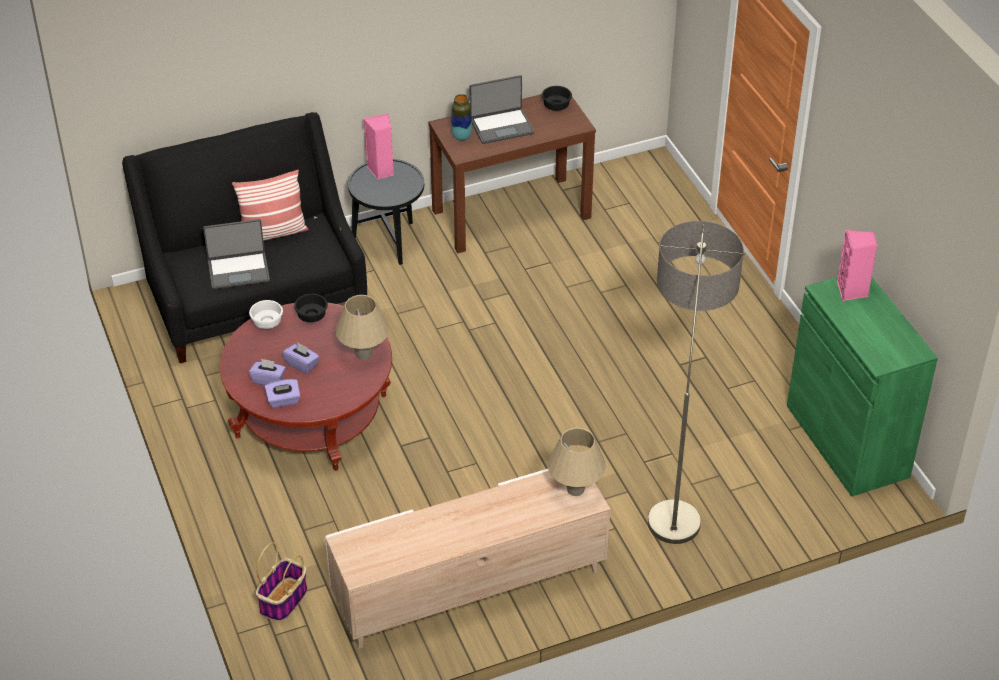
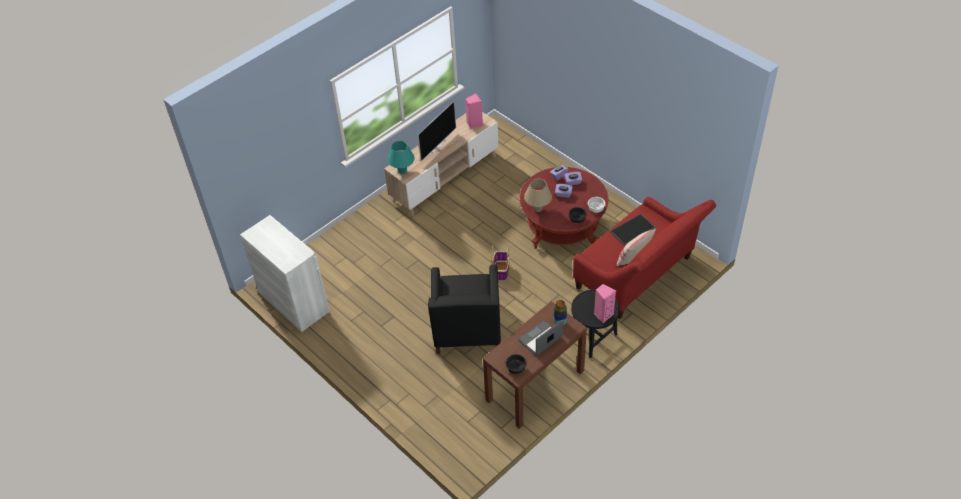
camera: 160 degrees right, 5 degrees up
(238, 270) = (633, 230): laptop -> tray
(255, 299) = (638, 276): black sofa -> red sofa
(283, 601) = (518, 149): basket -> basket (501, 270)
(481, 519) = (436, 147): none -> television
(570, 308) = (467, 330): none -> black armchair
(575, 489) = (402, 171): beige table lamp -> turquoise table lamp
(678, 476) = (372, 255): floor lamp -> none
(847, 441) = (293, 302): green cabinet -> white cabinet
(852, 291) = (289, 257): pink speaker -> pink speaker (474, 123)

